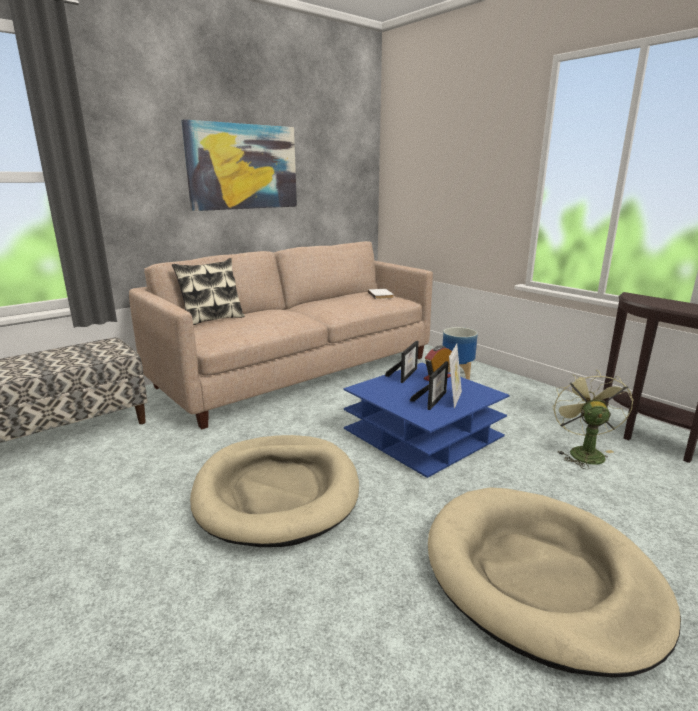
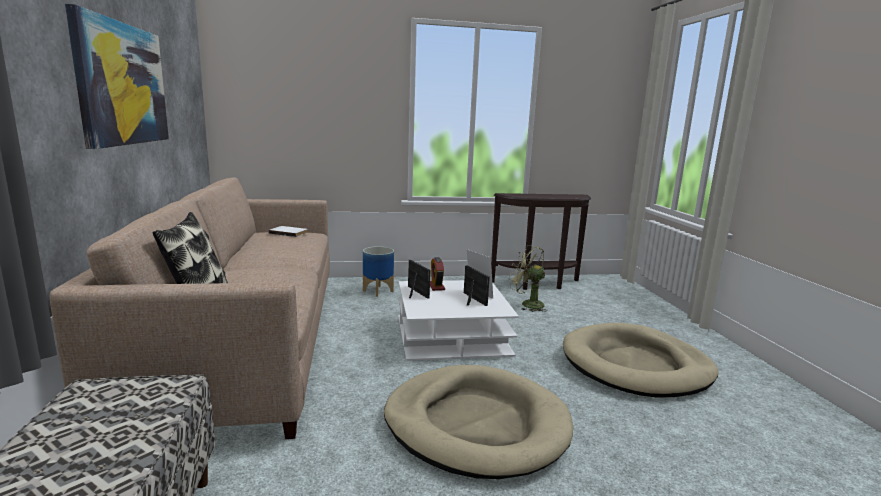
camera: 60 degrees left, 5 degrees down
(422, 433) = (451, 336): blue coffee table -> white coffee table

